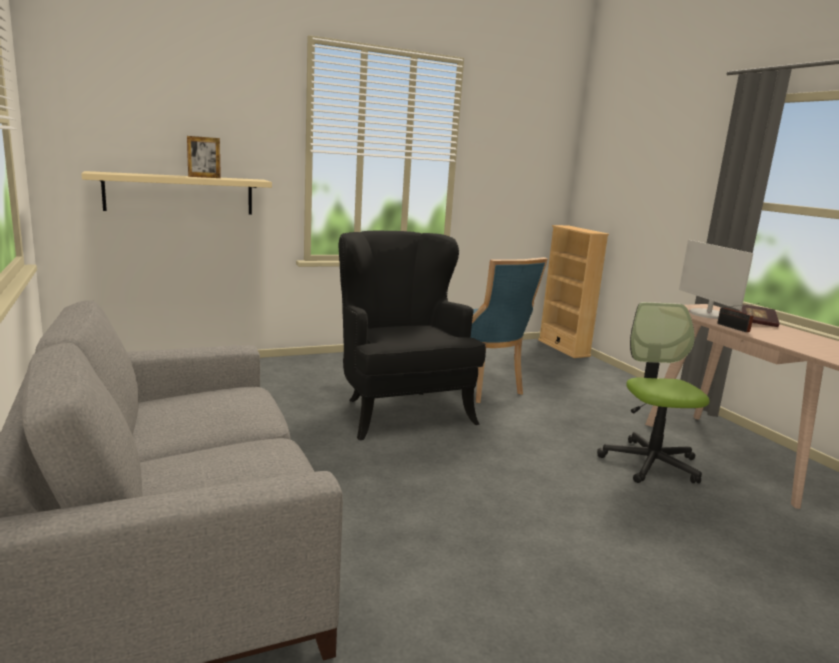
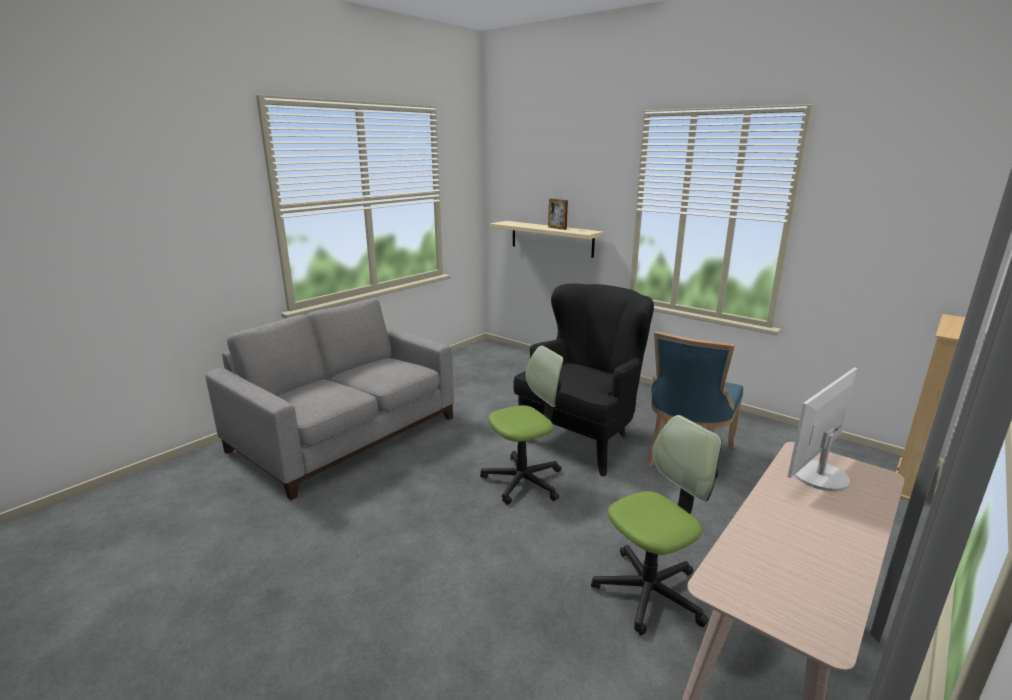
camera: 65 degrees right, 5 degrees up
(452, 461) = (523, 481): none -> office chair
(734, 328) = (767, 496): radio -> none
(756, 323) = (843, 515): book -> none

